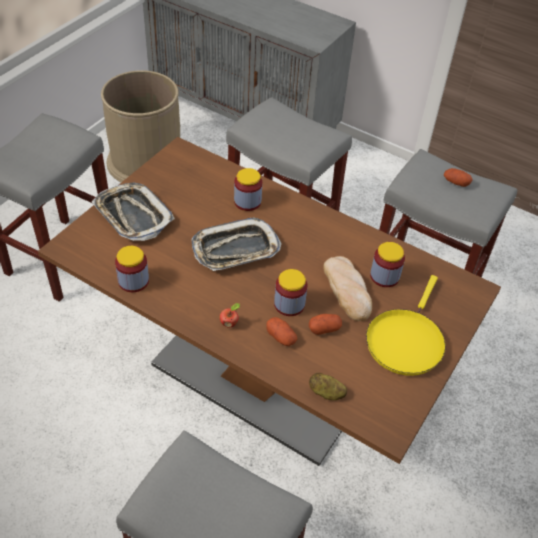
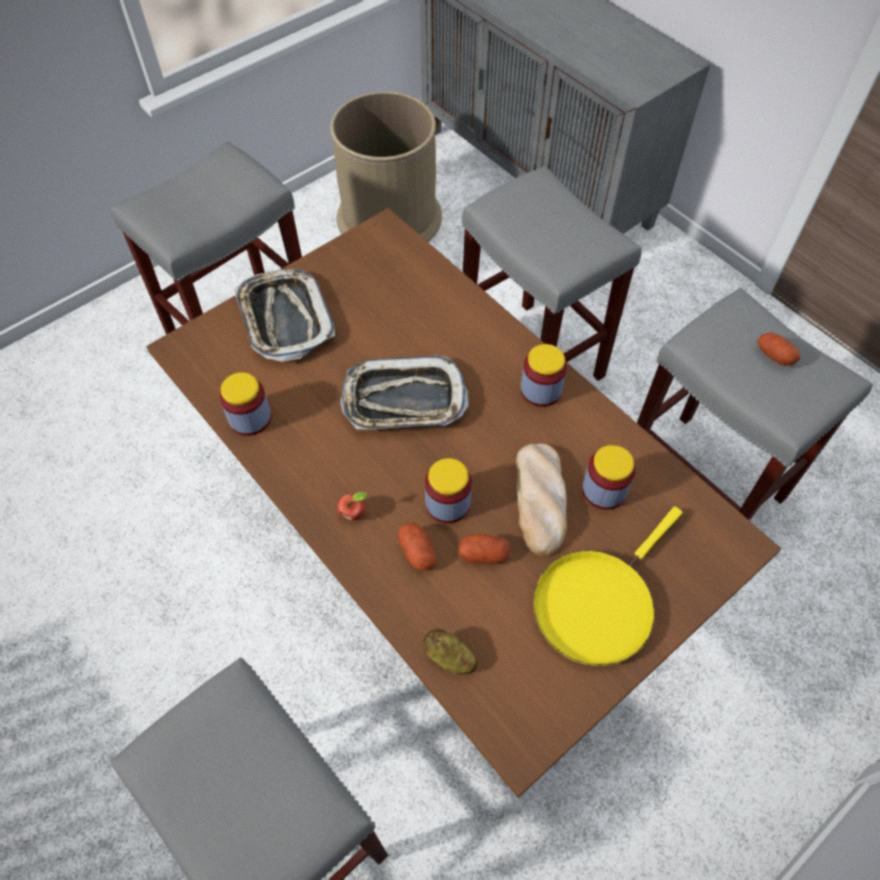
camera: 20 degrees right, 10 degrees up
(247, 202) = (448, 328): jar -> jar (541, 390)

